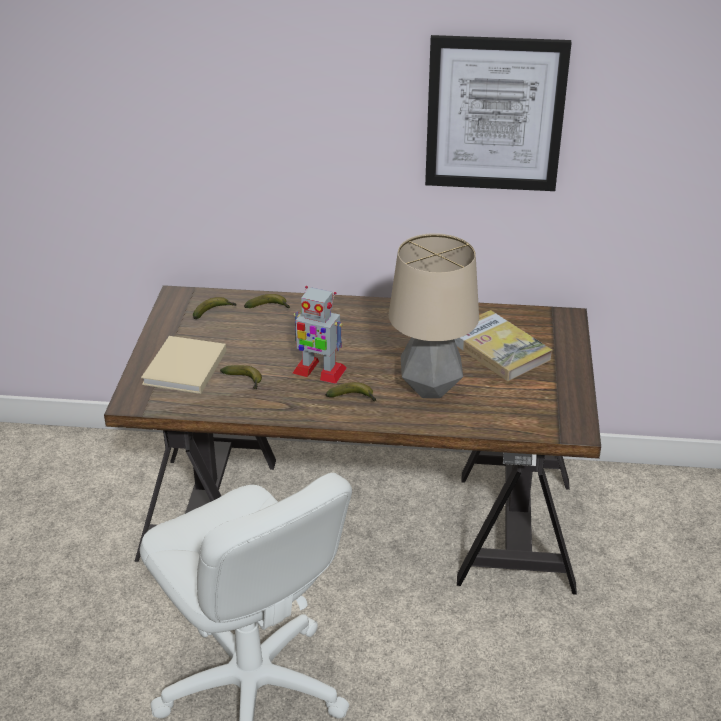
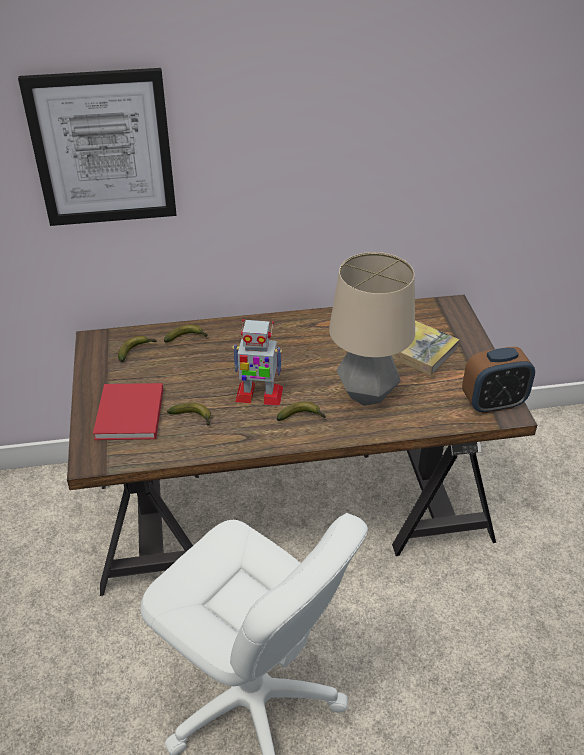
camera: 15 degrees left, 5 degrees up
(184, 369) = (129, 415): beige book -> red book
(495, 114) = (385, 130): picture -> picture (103, 149)
(562, 418) = (493, 403): none -> alarm clock

